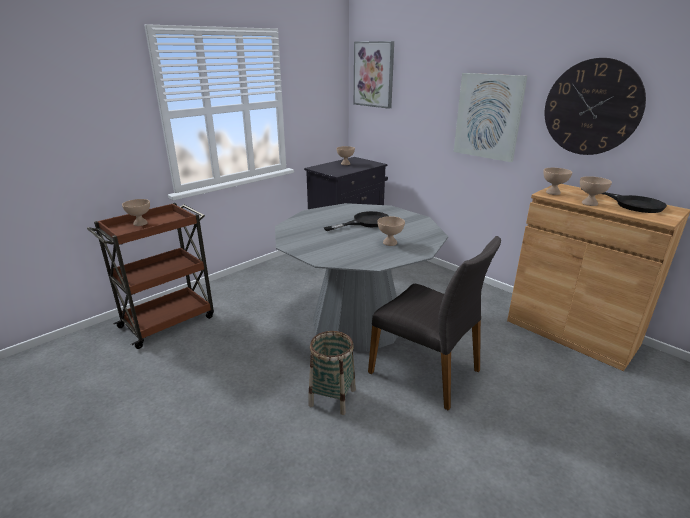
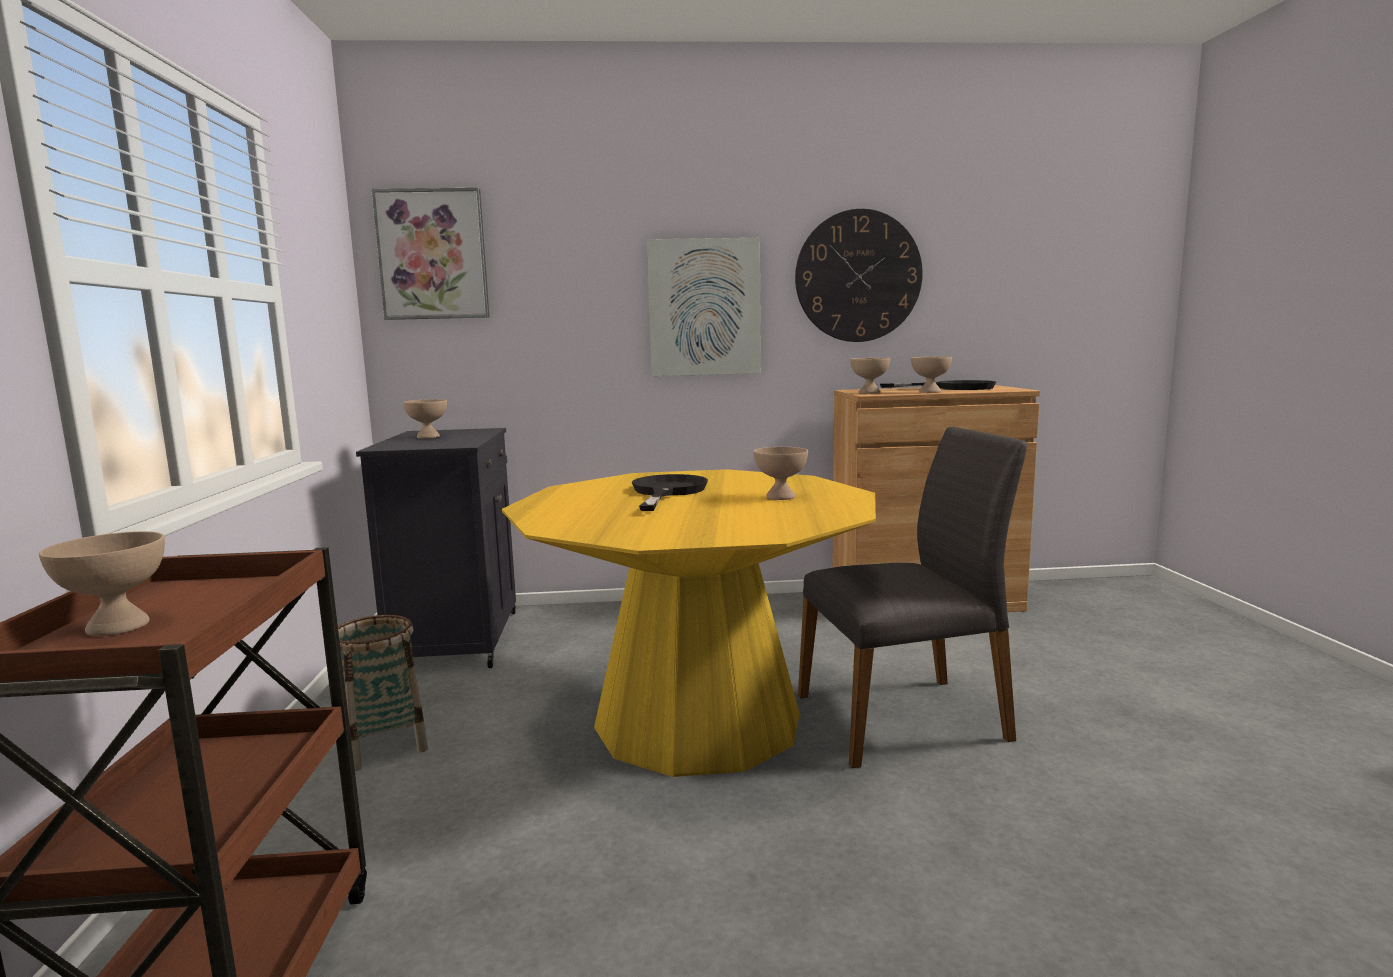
camera: 50 degrees left, 15 degrees down
(332, 397) = (888, 834): basket -> basket (384, 746)
(357, 323) = (698, 720): grey dining table -> yellow dining table

